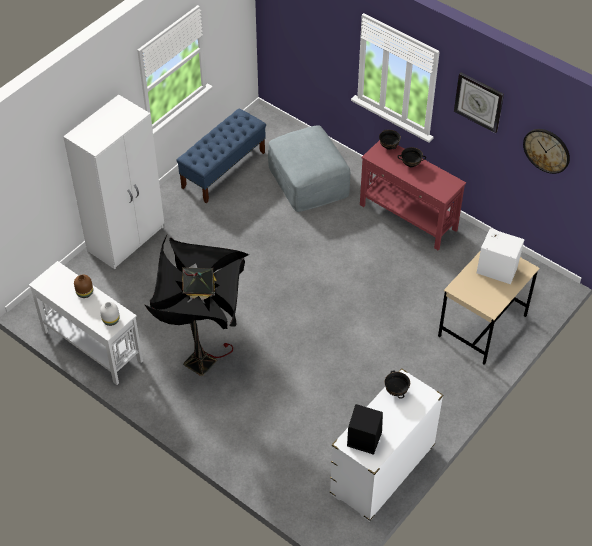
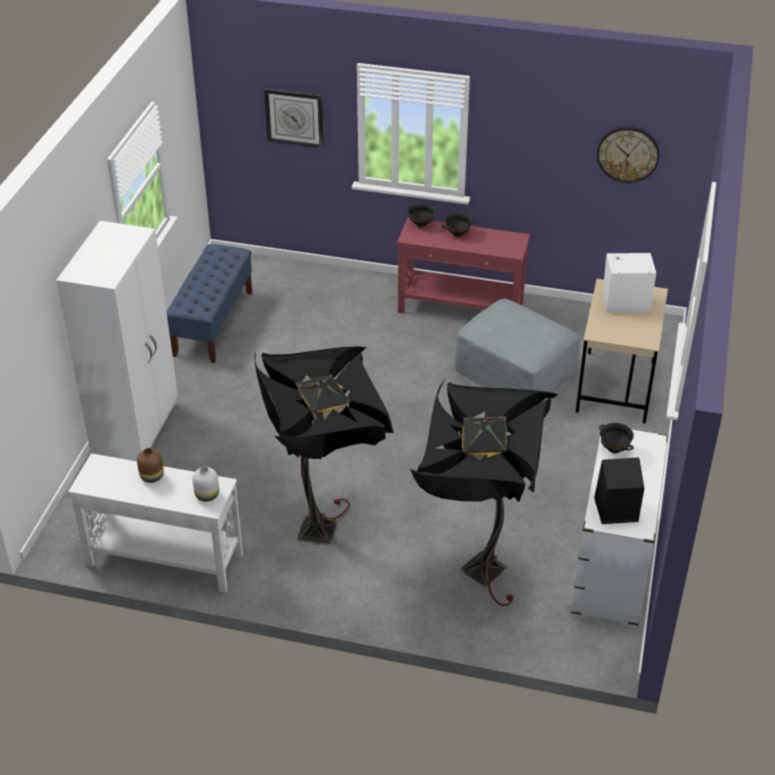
camera: 25 degrees left, 10 degrees down
(285, 437) = (475, 575): none -> black floor lamp
(308, 180) = (321, 305): grey ottoman -> grey ottoman (515, 371)
(479, 102) = (530, 124): wall clock -> wall clock (294, 117)

